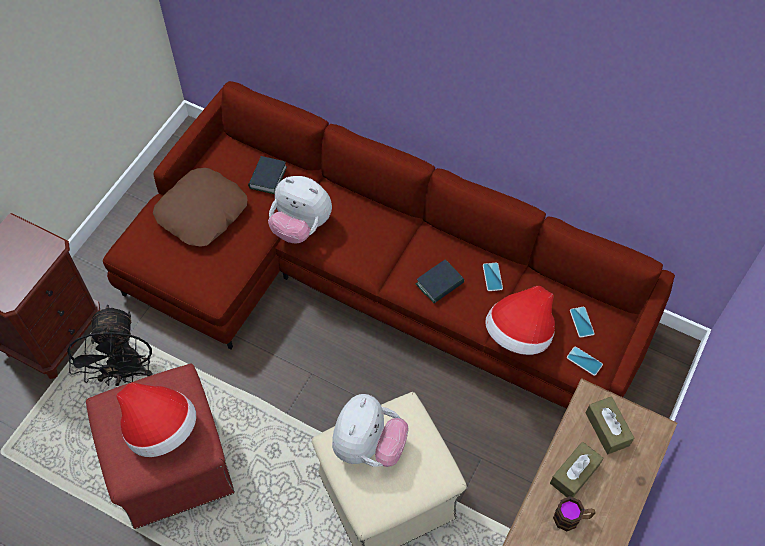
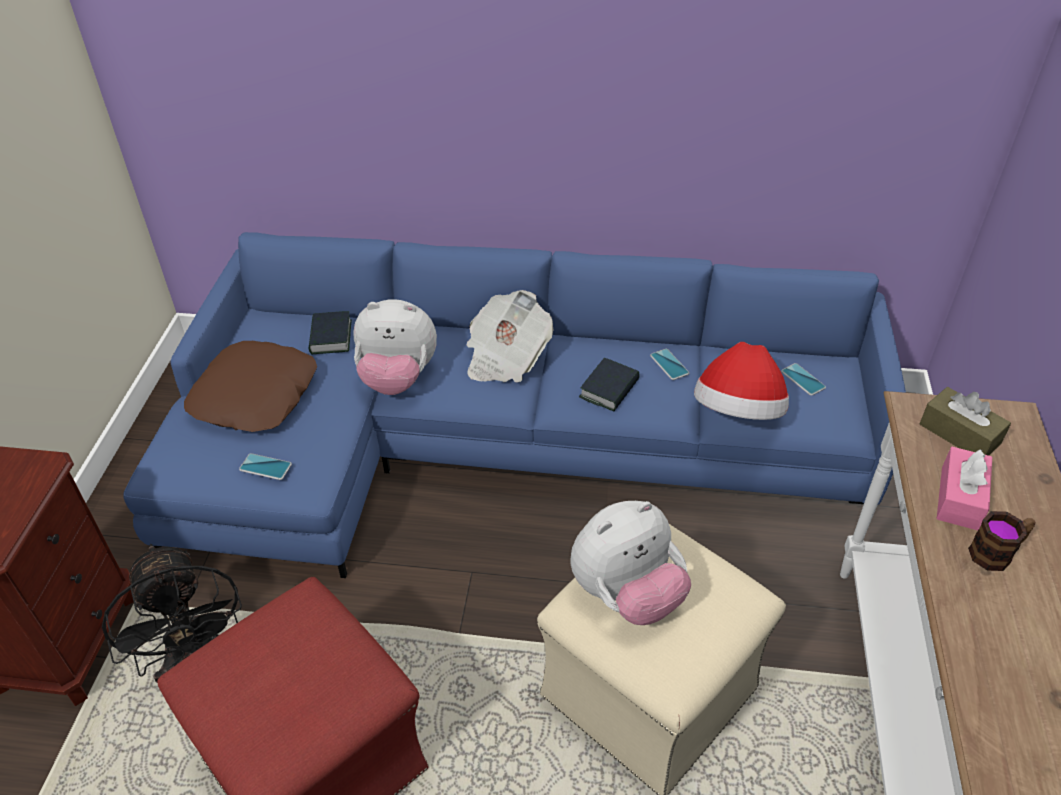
camera: 20 degrees left, 15 degrees down
(161, 429) = (301, 676): hat -> none
(368, 446) = (627, 594): plush toy -> plush toy turned 60 degrees clockwise
(371, 281) = (500, 444): red sofa -> blue sofa
(381, 232) = (506, 357): none -> newspaper
(574, 474) = (959, 498): brown tissue box -> pink tissue box
(584, 361) = (833, 418): phone -> phone (265, 467)

